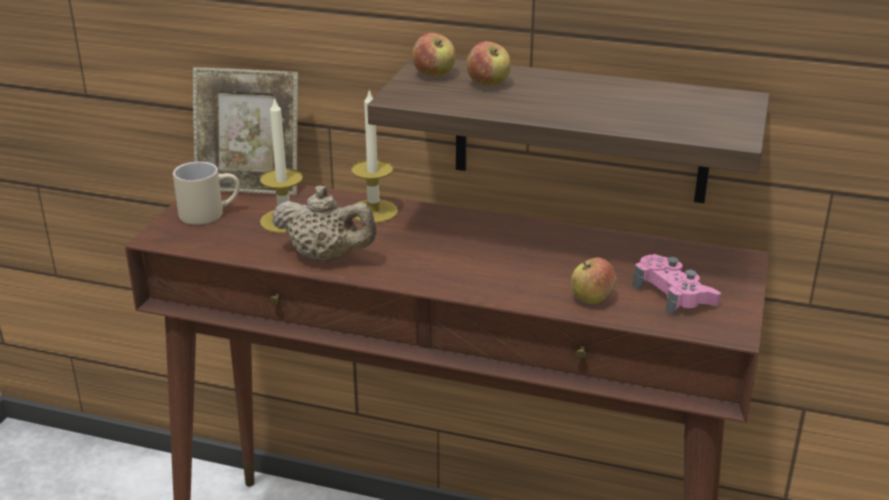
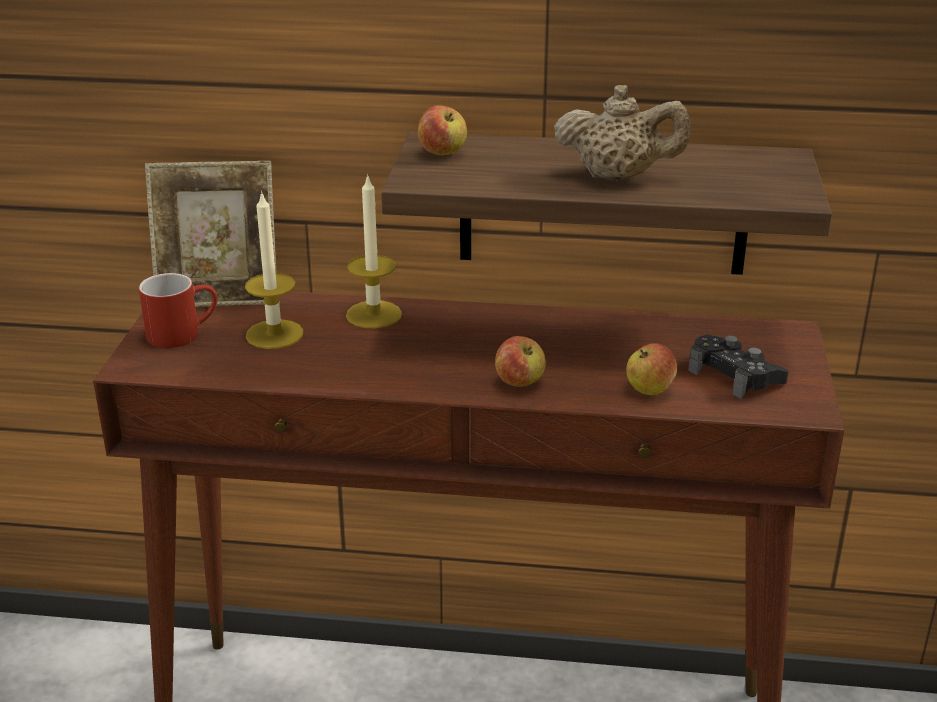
camera: 10 degrees left, 0 degrees up
(210, 213) = (183, 333): beige mug -> red mug
(326, 257) = (338, 371): beige teapot -> beige teapot (618, 176)
(488, 84) = (508, 159): apple -> apple (520, 382)
(674, 293) = (735, 376): pink game controller -> black game controller

